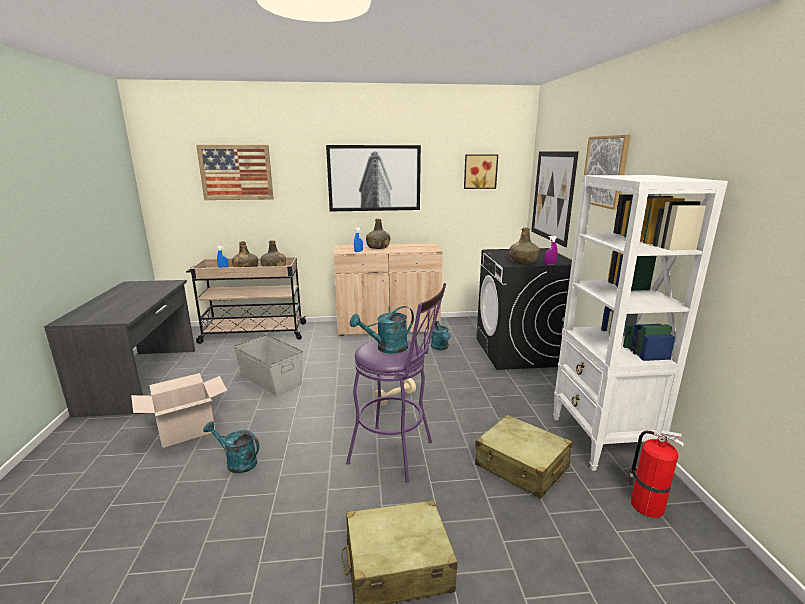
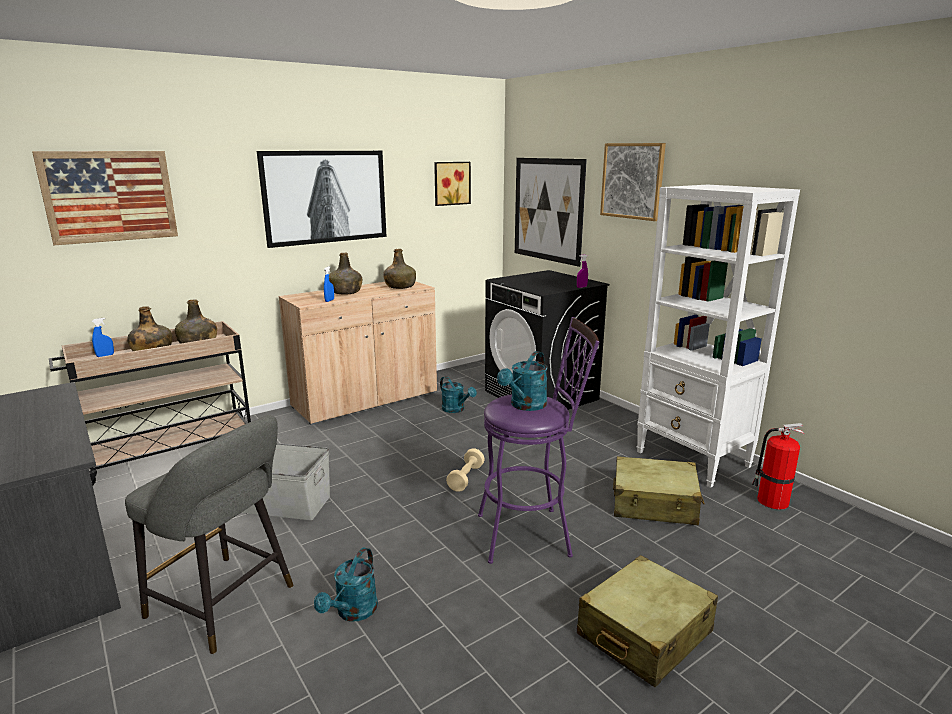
camera: 30 degrees left, 0 degrees up
(186, 430) = (226, 604): cardboard box -> grey stool
(237, 462) = (353, 612): turquoise watering can -> turquoise watering can turned 60 degrees counterclockwise
(523, 262) = (554, 288): green bottle -> green bottle (400, 287)

